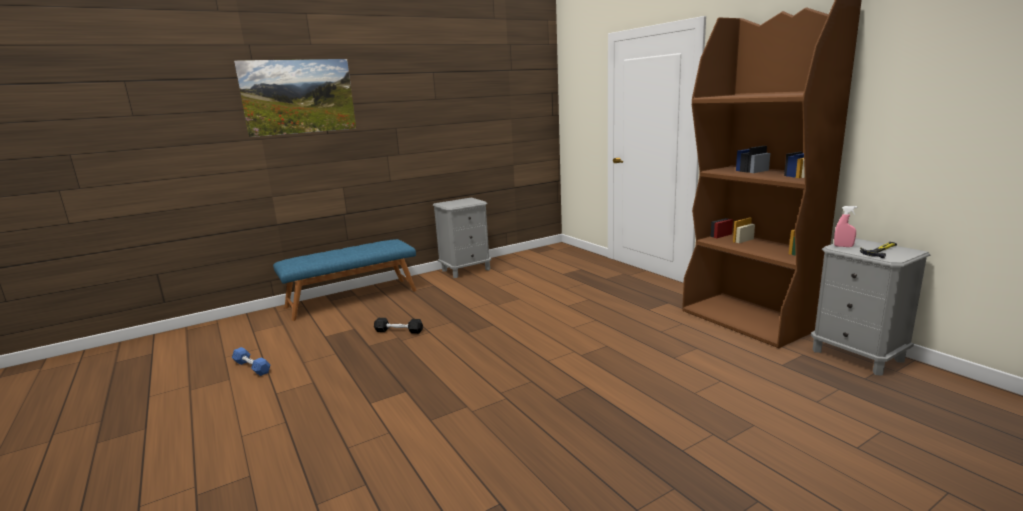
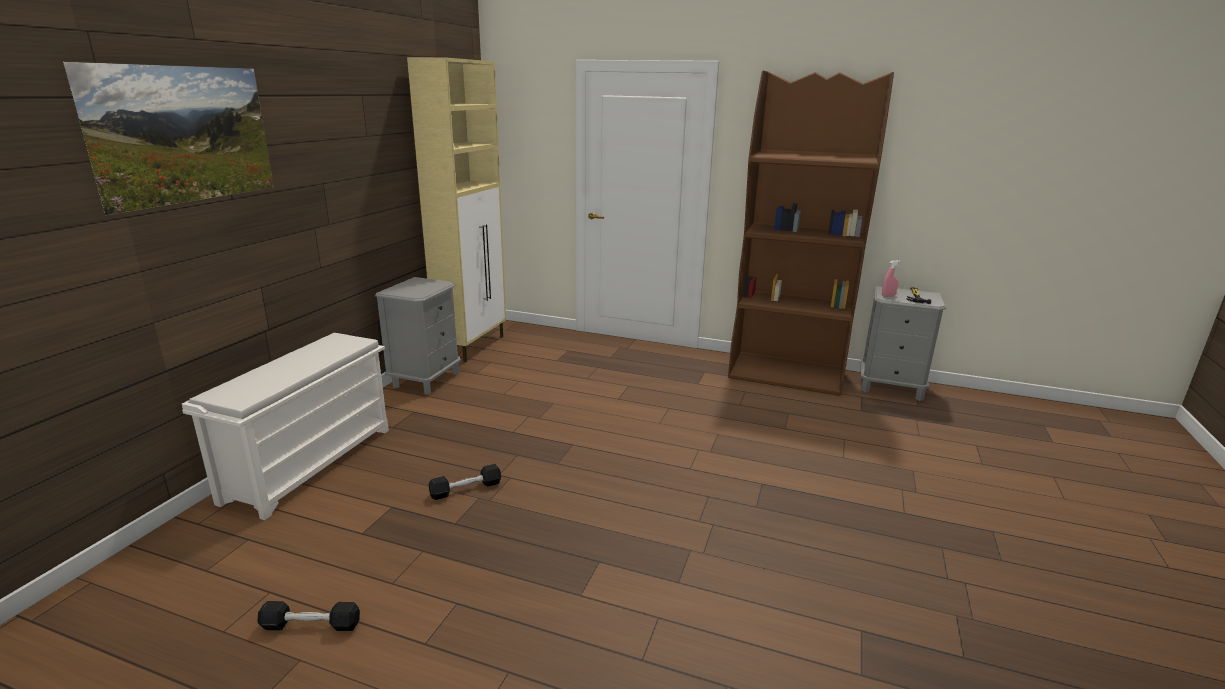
camera: 40 degrees left, 5 degrees up
(252, 367) = (311, 625): blue dumbbell -> black dumbbell
(352, 298) = (310, 463): blue bench -> white shoe rack
(521, 256) = (472, 346): none -> beige cabinet

